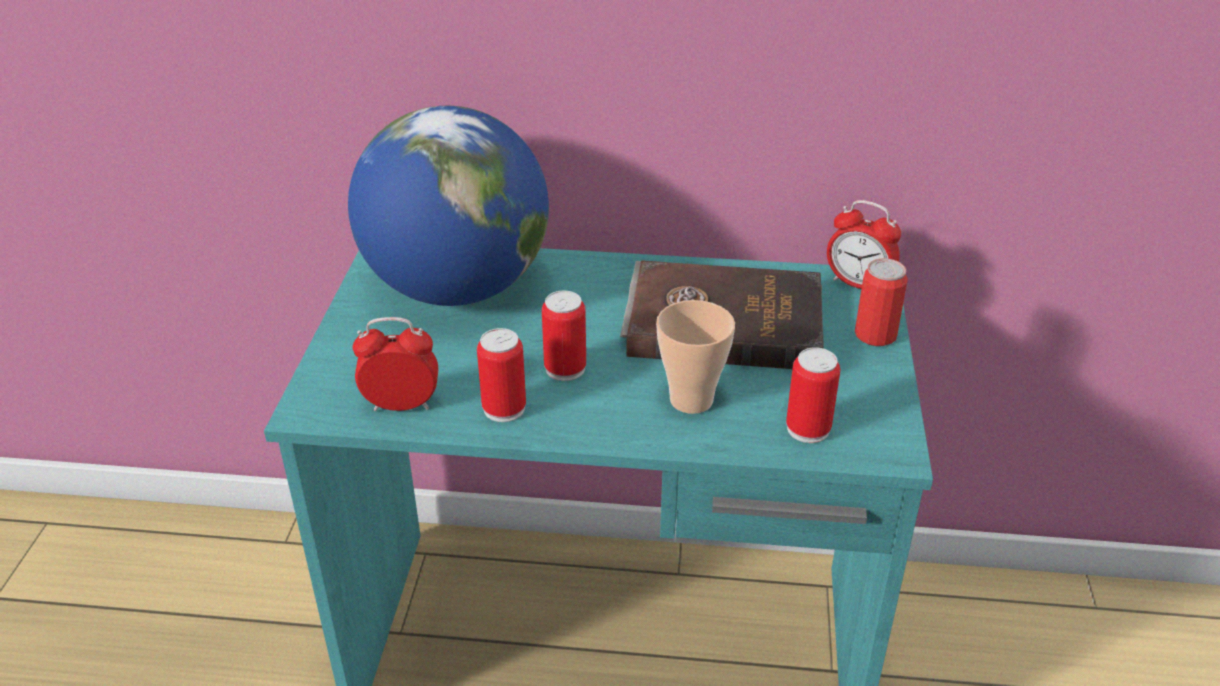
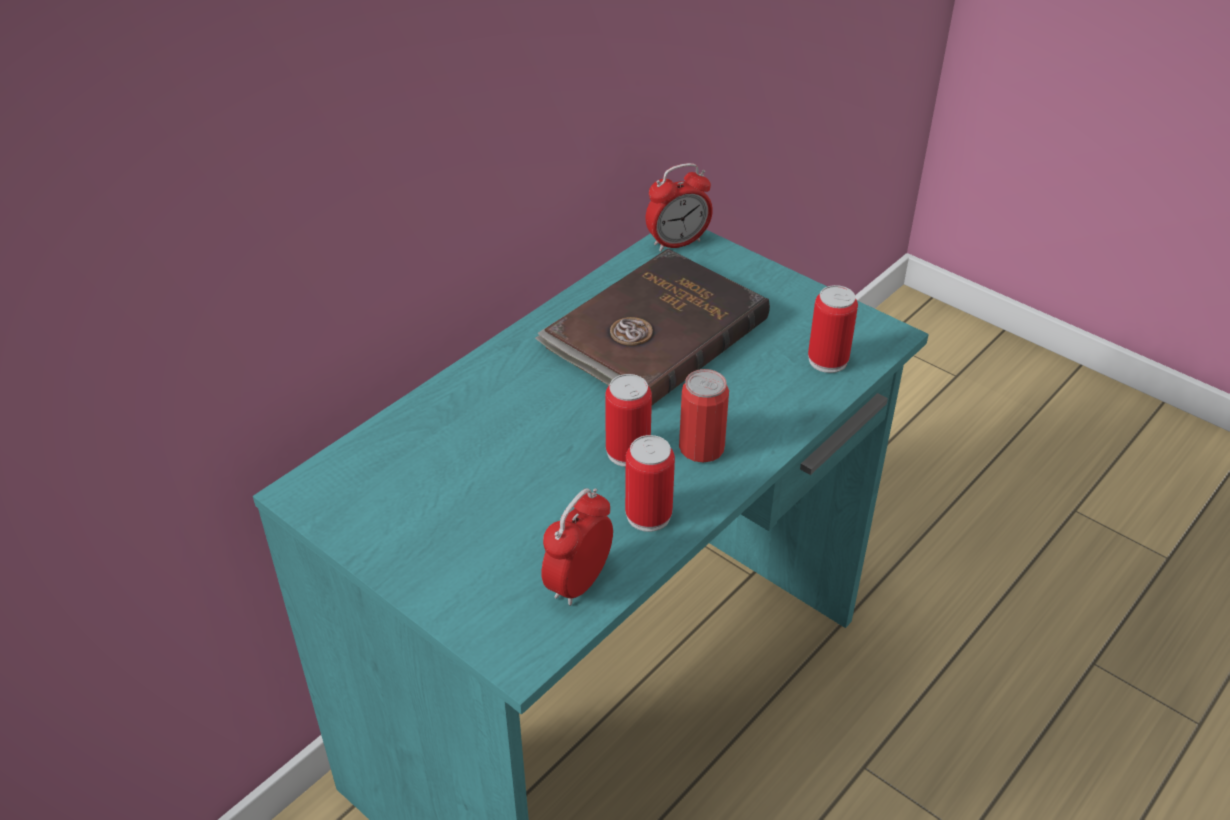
camera: 55 degrees left, 5 degrees up
(457, 288) = (429, 466): globe -> none
(691, 400) = (739, 401): cup -> none
(875, 335) = (749, 270): can -> can (701, 448)

